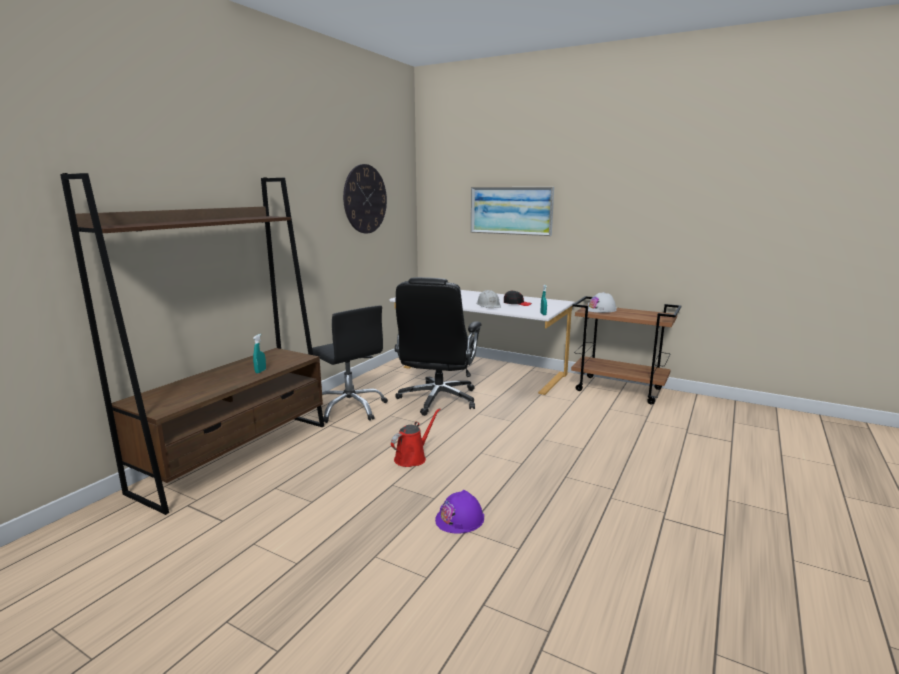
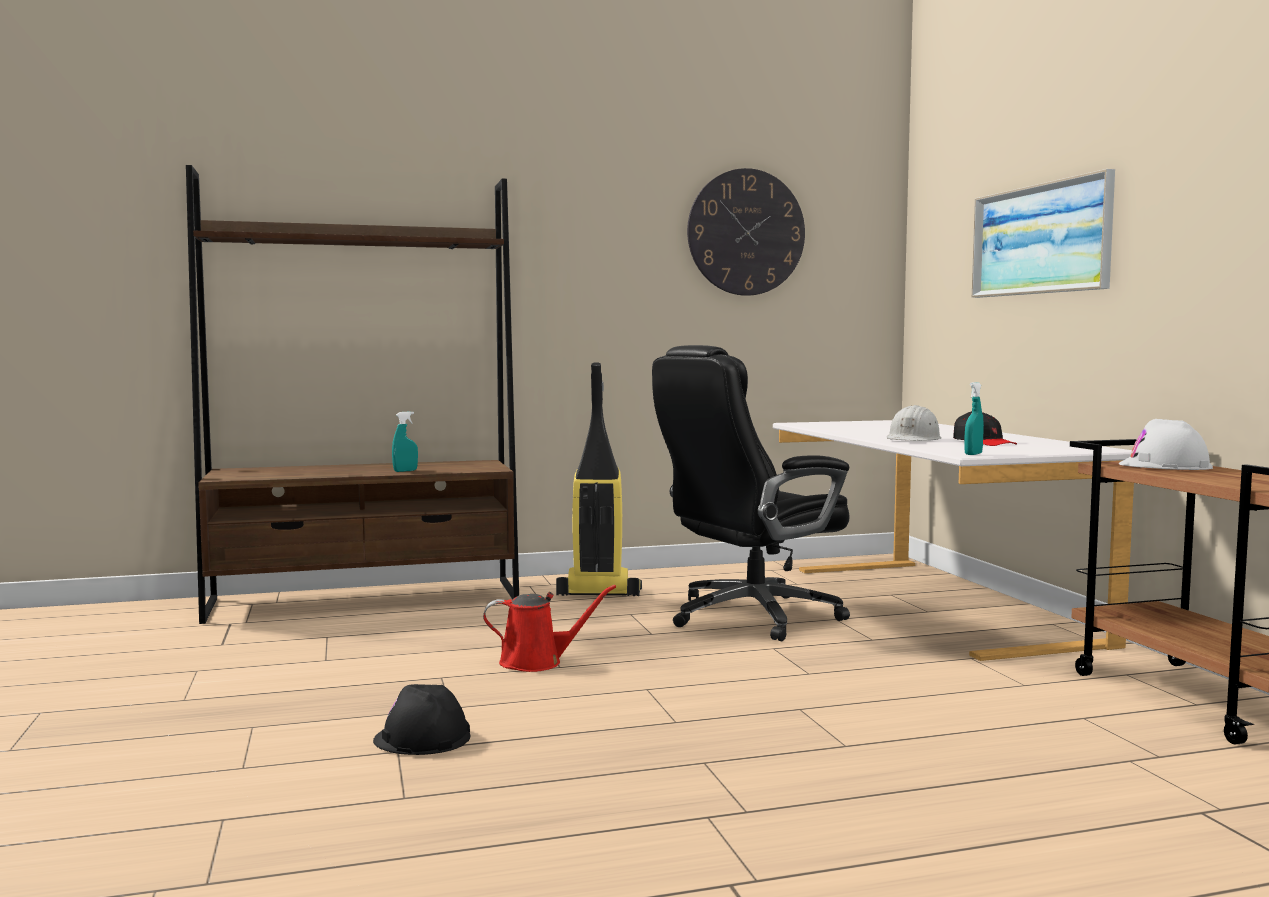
camera: 45 degrees right, 10 degrees down
(350, 408) = (598, 594): black office chair -> vacuum cleaner
(460, 519) = (422, 738): purple hard hat -> black hard hat

